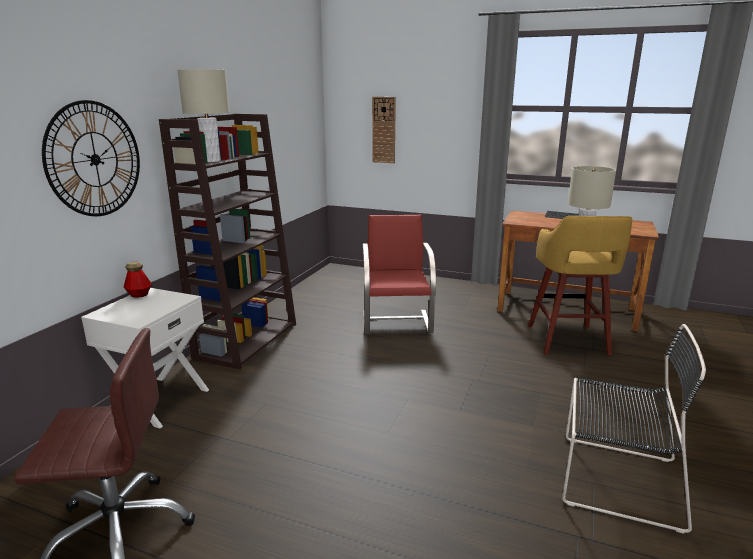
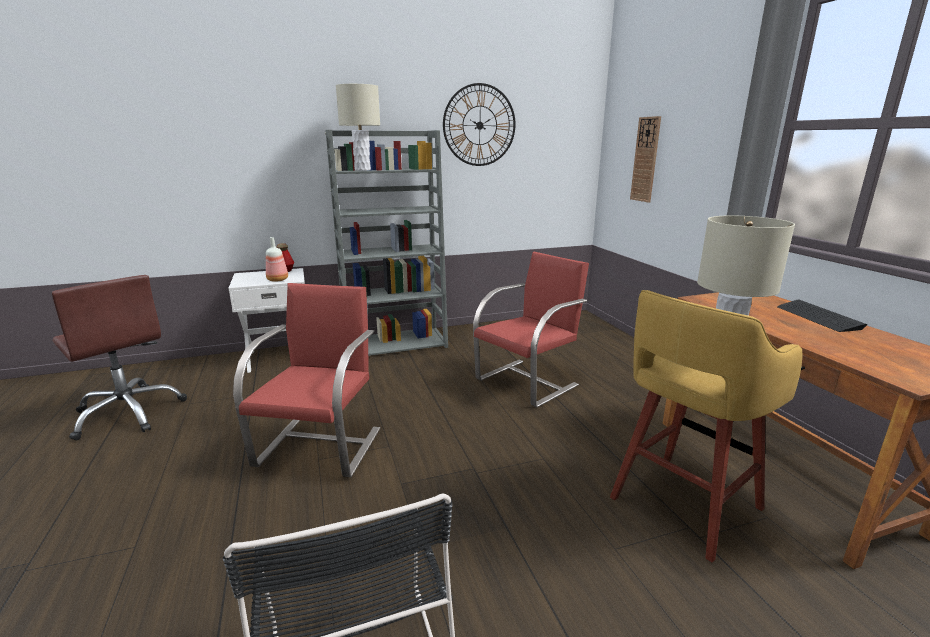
camera: 50 degrees right, 0 degrees up
(95, 159) = (260, 158): wall clock -> wall clock (479, 125)
(166, 303) = (278, 279): none -> bottle
(247, 340) = (396, 343): brown bookcase -> grey bookcase
(369, 426) = (321, 446): none -> red chair

